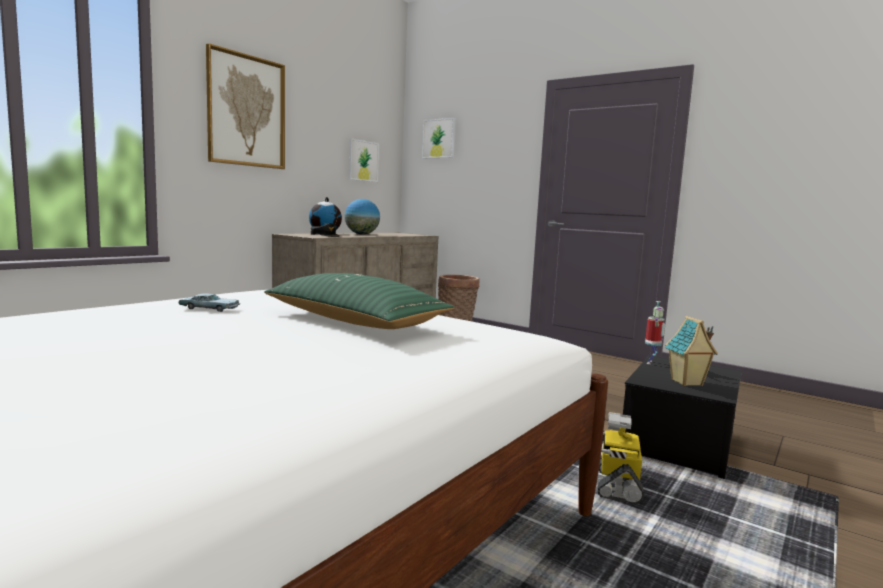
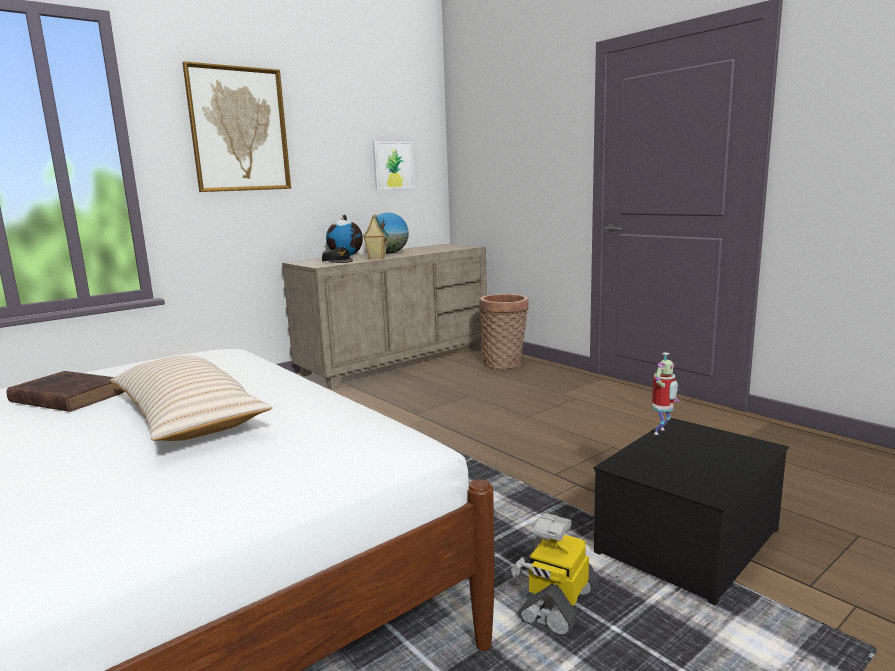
camera: 15 degrees right, 5 degrees up
(209, 308) = (66, 397): blue toy car -> brown book
(354, 321) = (187, 417): green pillow -> beige pillow
(439, 138) = (482, 128): picture -> none
(687, 382) = (682, 469): toy house -> toy house (376, 258)

